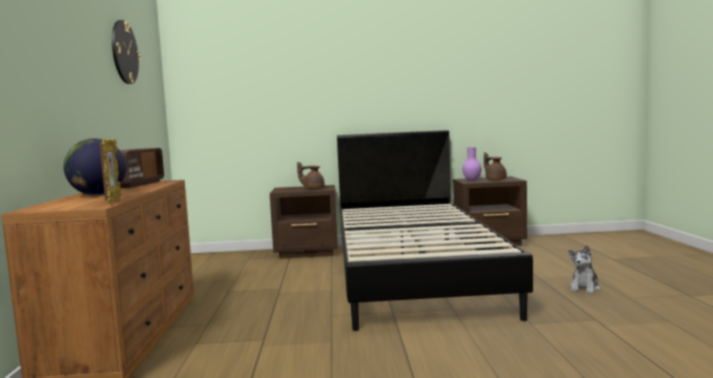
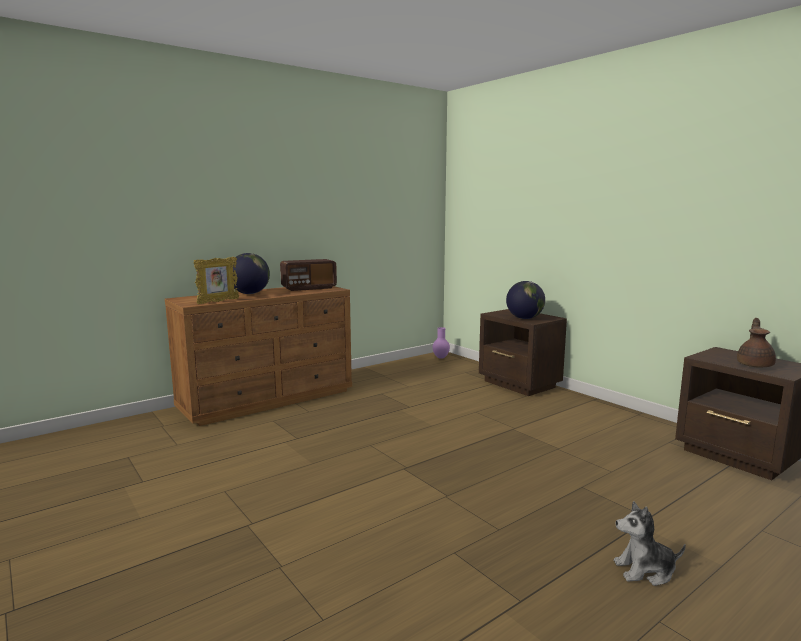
camera: 55 degrees right, 5 degrees up
(124, 52) = (366, 173): wall clock -> none
(313, 189) = (524, 318): brown teapot -> globe
(413, 273) = (531, 446): black bed -> none
(472, 180) = (719, 356): purple vase -> purple vase (441, 357)

